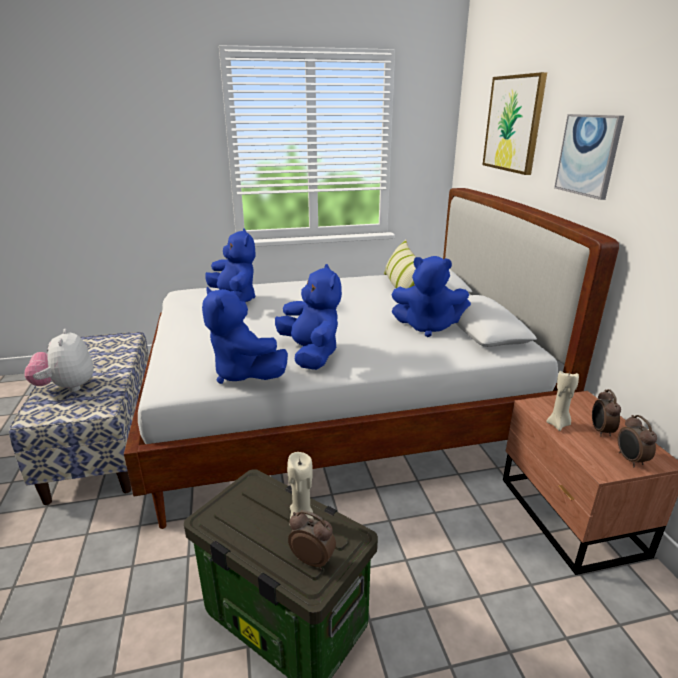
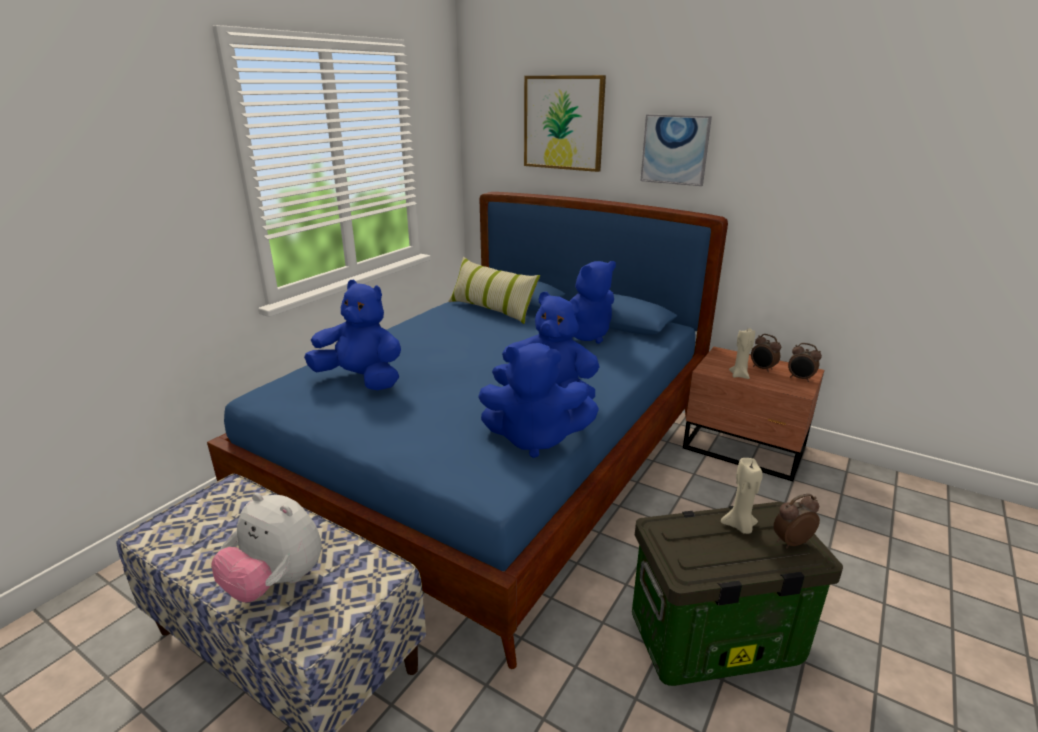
camera: 45 degrees left, 0 degrees up
(338, 412) = (498, 465): white bed -> blue bed

